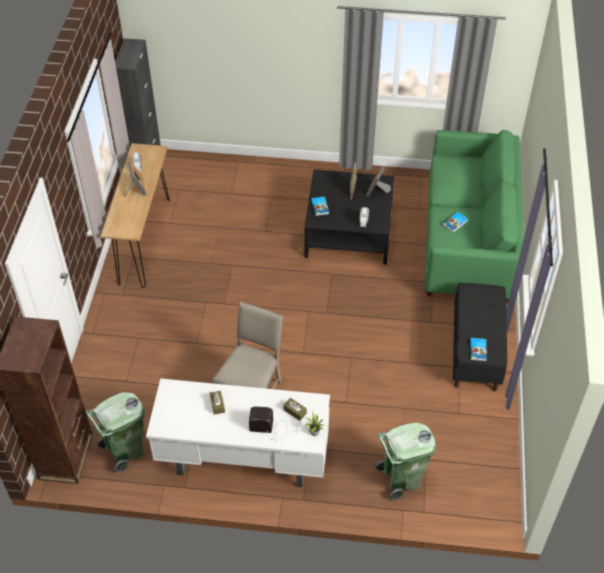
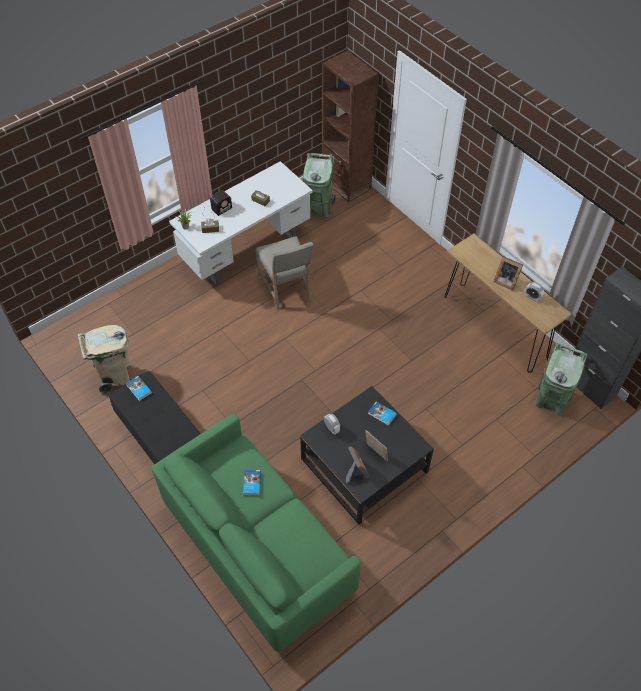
camera: 135 degrees right, 5 degrees up
(401, 479) = (139, 311): green trash can -> green trash can (551, 401)
(473, 431) = (115, 376): none -> beige trash can

